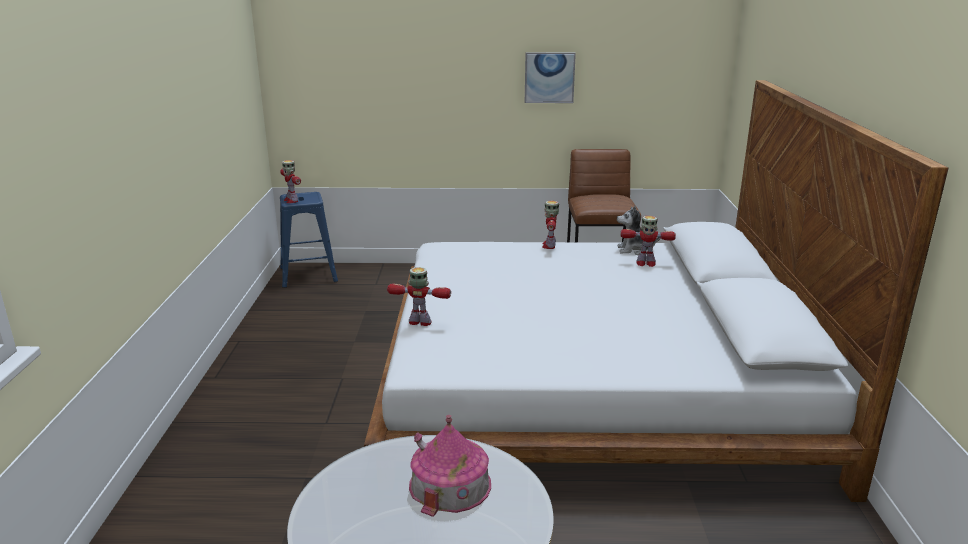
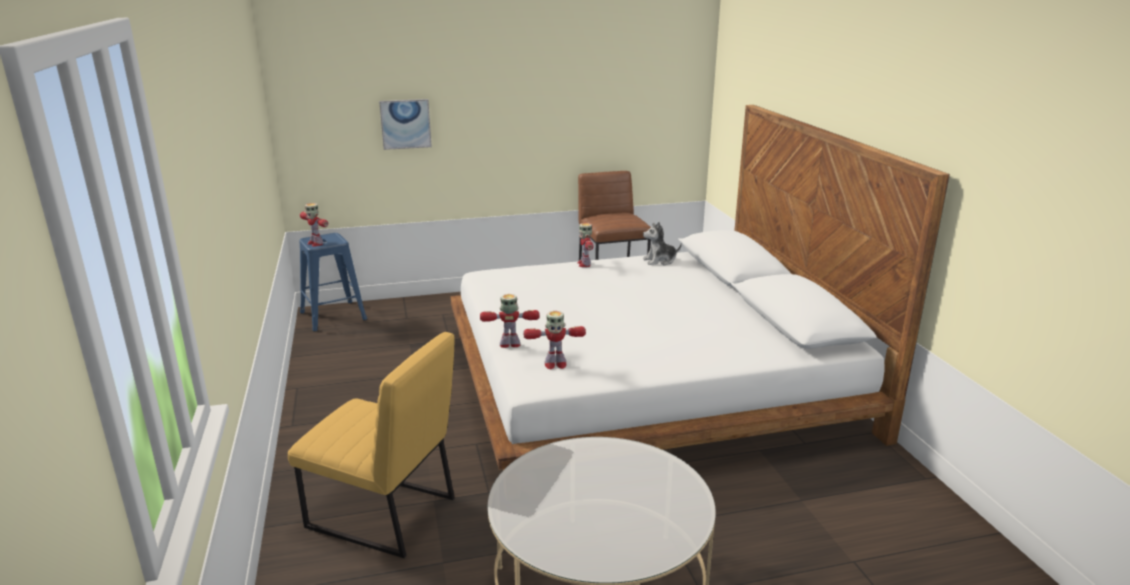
camera: 15 degrees left, 0 degrees up
(251, 483) = (384, 514): none -> yellow chair
(450, 485) = (612, 475): toy house -> none
(549, 77) = (555, 109): picture -> picture (405, 124)
(645, 263) = (674, 271): toy robot -> toy robot (555, 364)

